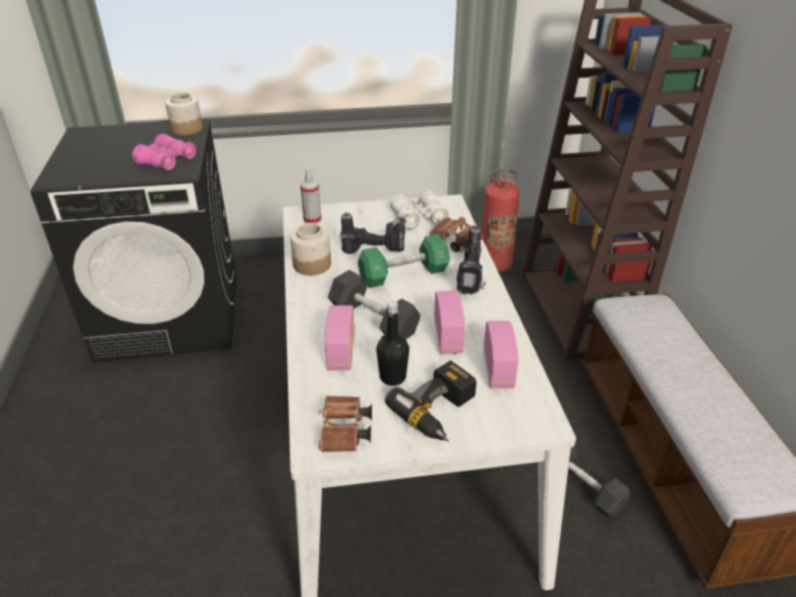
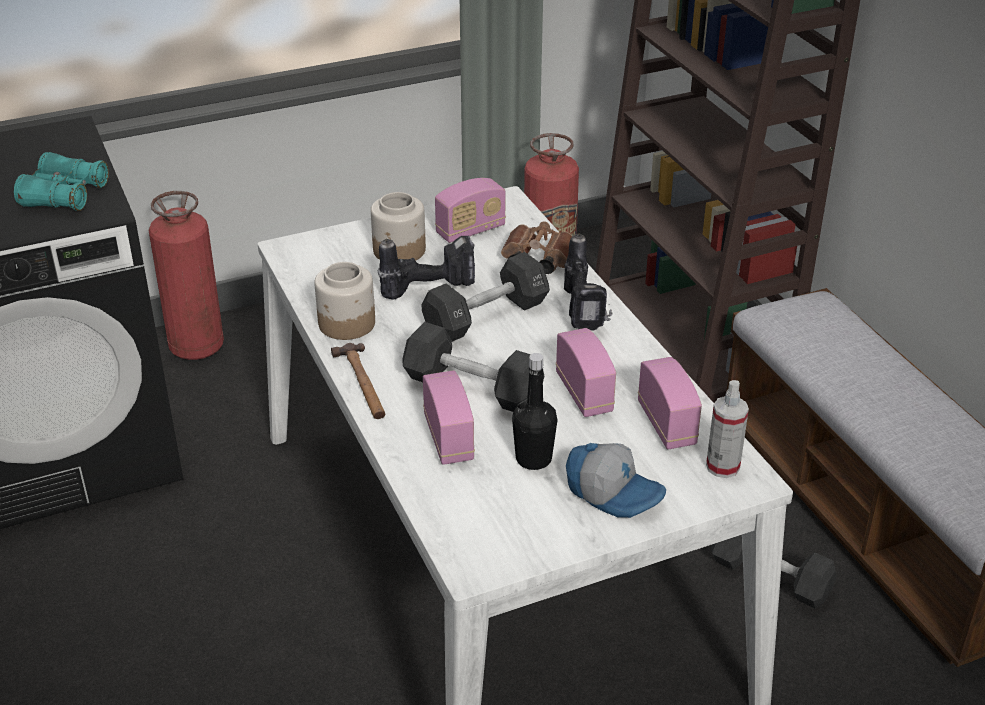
camera: 15 degrees left, 0 degrees up
(167, 161) = (64, 196): pink binoculars -> turquoise binoculars
(187, 129) = (63, 137): jar -> jar (399, 250)
(271, 271) = (196, 347): none -> fire extinguisher
(302, 305) = (362, 383): none -> hammer
(312, 220) = (313, 256): spray bottle -> spray bottle (722, 466)
(345, 433) = (503, 540): brown binoculars -> none
(403, 274) = (486, 317): green dumbbell -> black dumbbell
(418, 218) = (470, 230): white binoculars -> radio
(440, 412) = (614, 491): power drill -> cap

